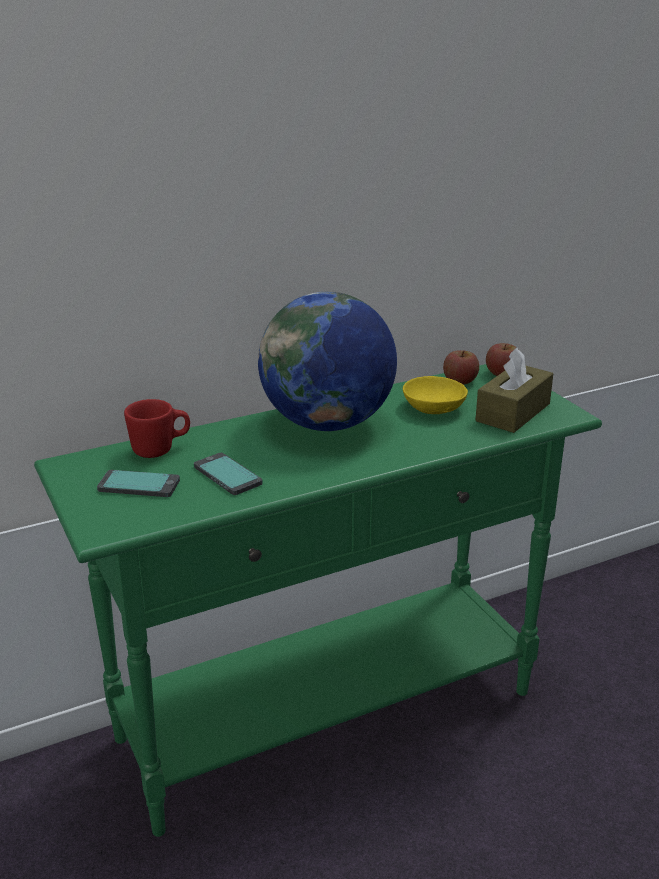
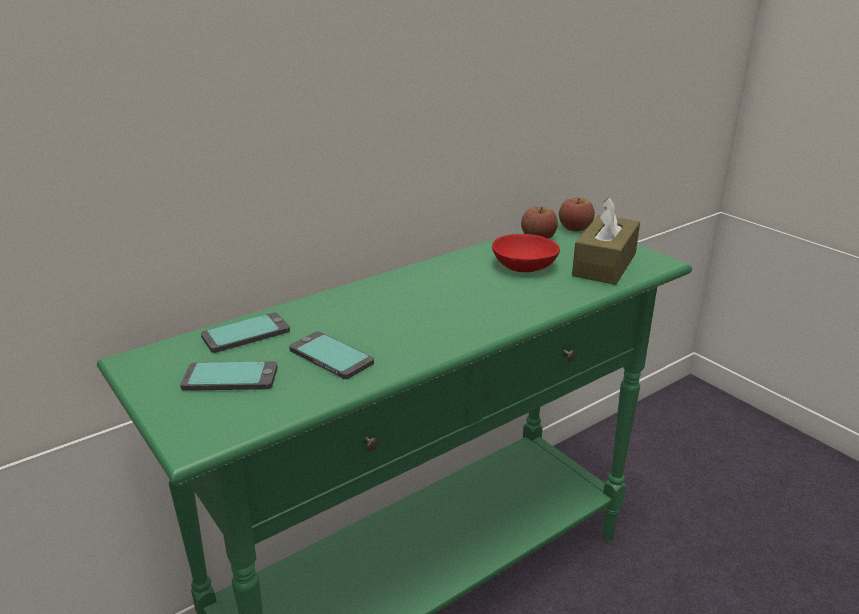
camera: 10 degrees left, 0 degrees up
(160, 449) = (245, 334): red mug -> phone
(327, 423) = (422, 290): globe -> none
(435, 407) = (526, 265): yellow bowl -> red bowl

